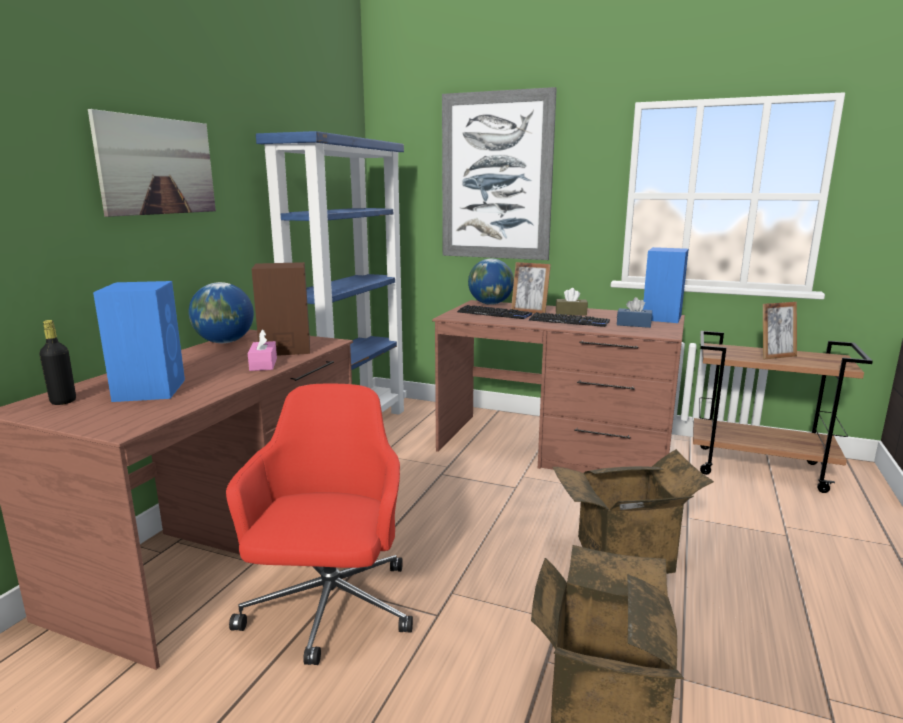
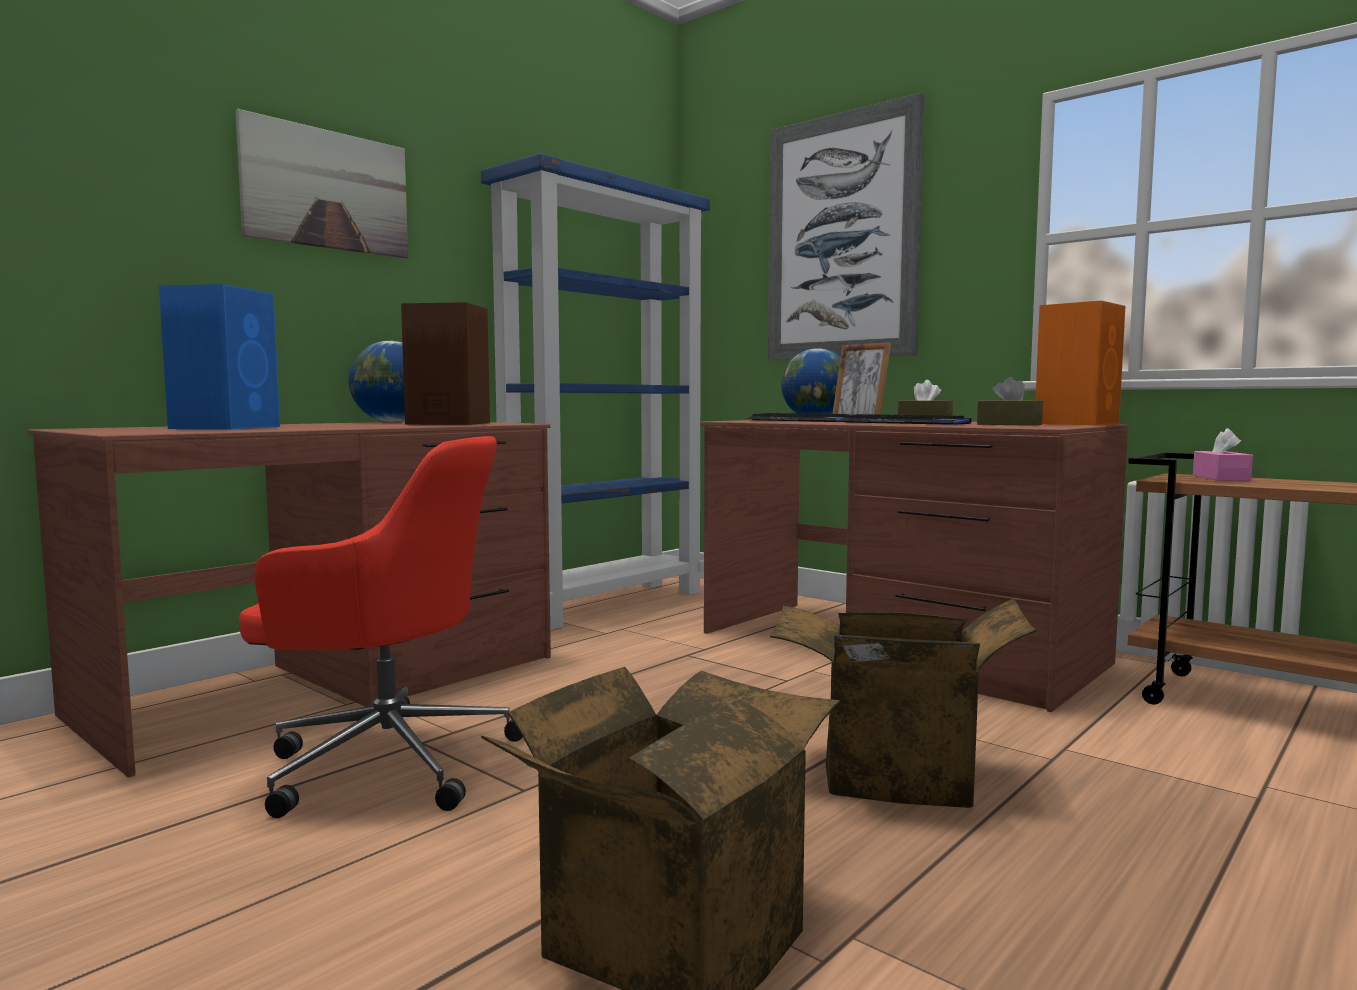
camera: 20 degrees right, 10 degrees down
(63, 401) = (124, 428): black bottle -> none
(263, 364) = (394, 425): pink tissue box -> pink tissue box (1220, 478)
(330, 609) = (387, 760): red office chair -> red office chair turned 75 degrees clockwise
(633, 324) = (1009, 424): blue tissue box -> brown tissue box
(661, 317) = (1077, 423): blue speaker -> orange speaker
(775, 356) = (1290, 483): picture frame -> none

